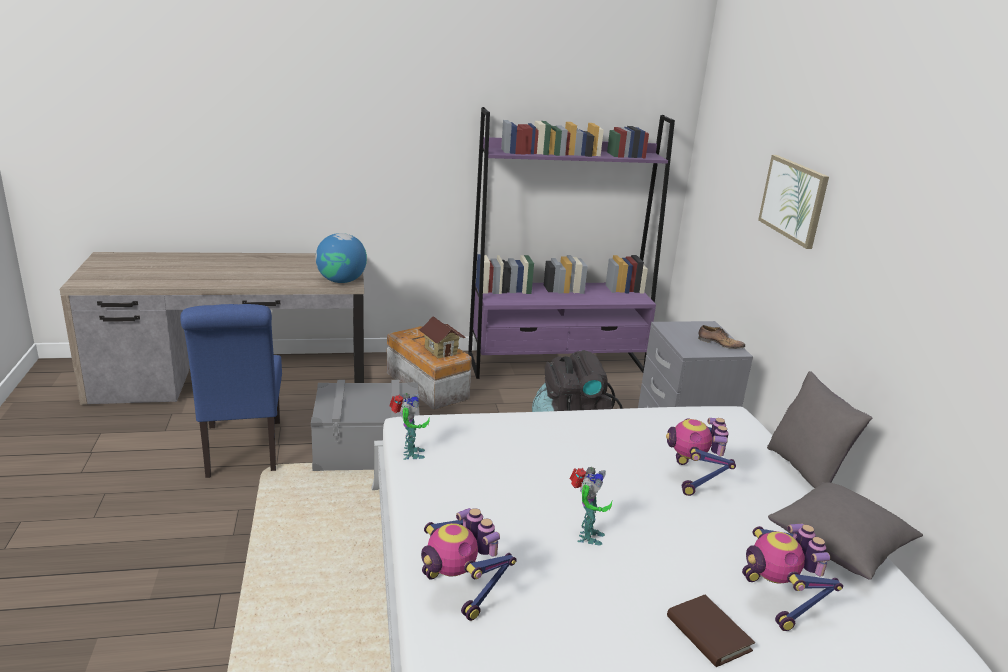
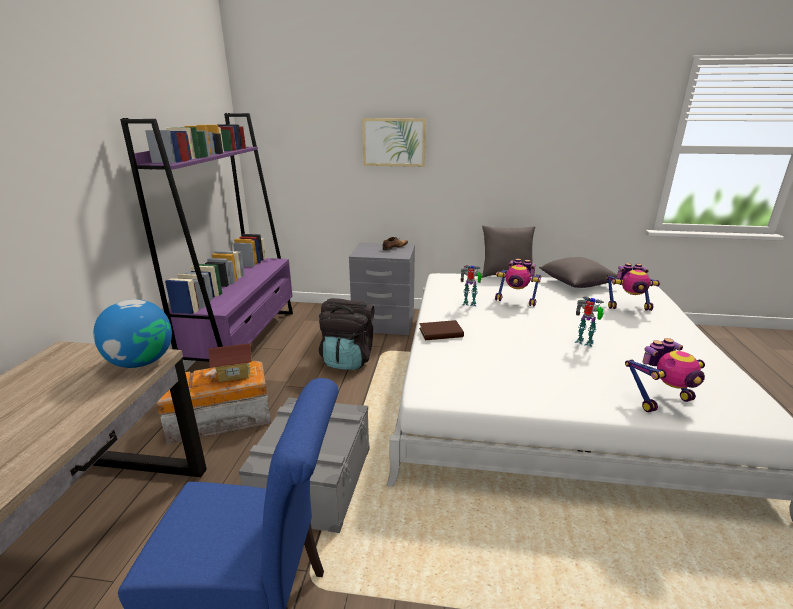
camera: 70 degrees left, 0 degrees up
(410, 454) = (477, 398): toy robot -> toy robot (470, 304)
(708, 634) = (660, 329): brown book -> brown book (441, 333)

